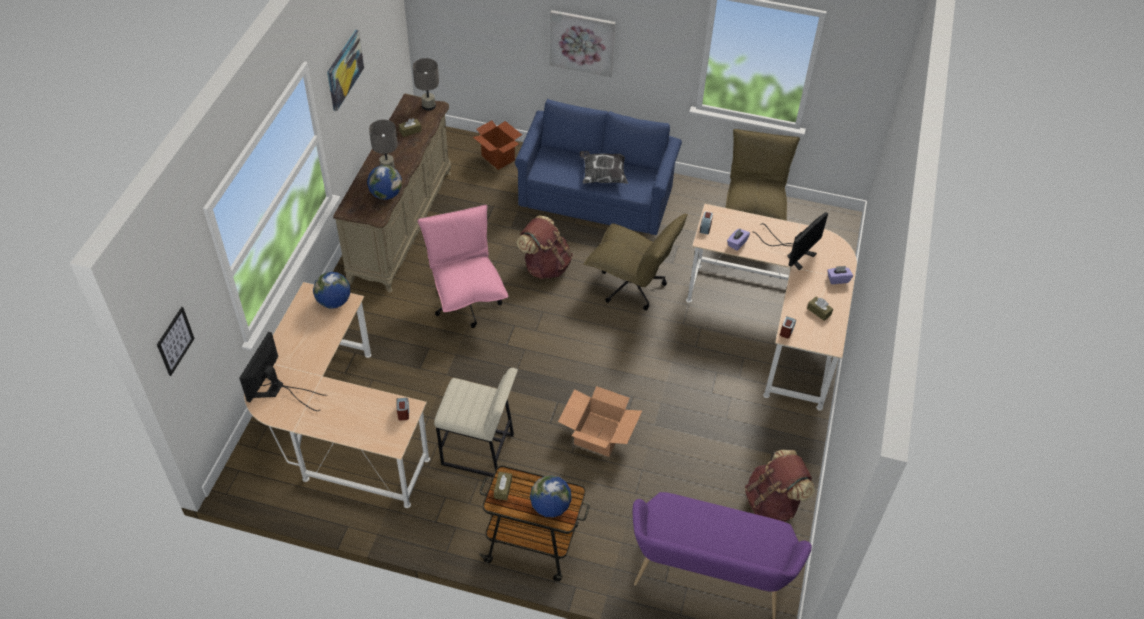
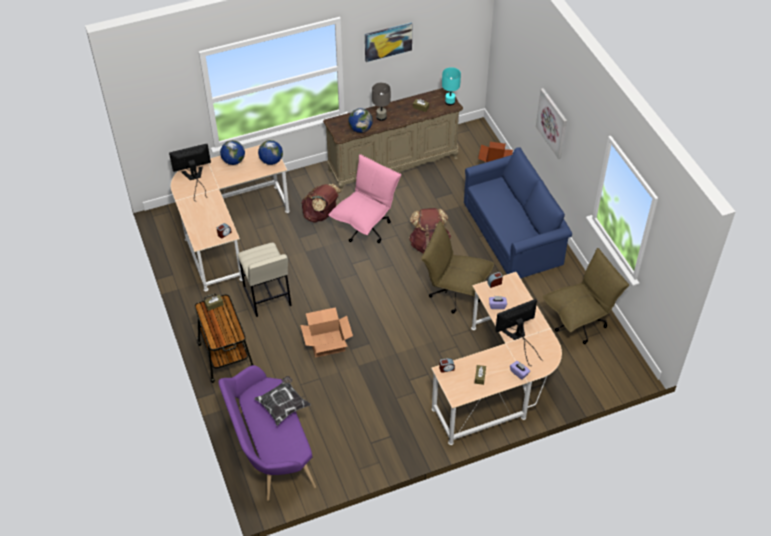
camera: 55 degrees right, 0 degrees up
(175, 341) = (144, 108): picture -> none
(428, 105) = (450, 102): grey table lamp -> turquoise table lamp
(550, 507) = (219, 331): globe -> globe (233, 161)
(603, 175) = (510, 218): pillow -> pillow (283, 405)
(631, 285) = (456, 293): beige office chair -> beige office chair turned 120 degrees clockwise
(773, 502) = (353, 456): brown backpack -> brown backpack (321, 215)
(792, 252) = (519, 337): monitor -> monitor turned 150 degrees clockwise

